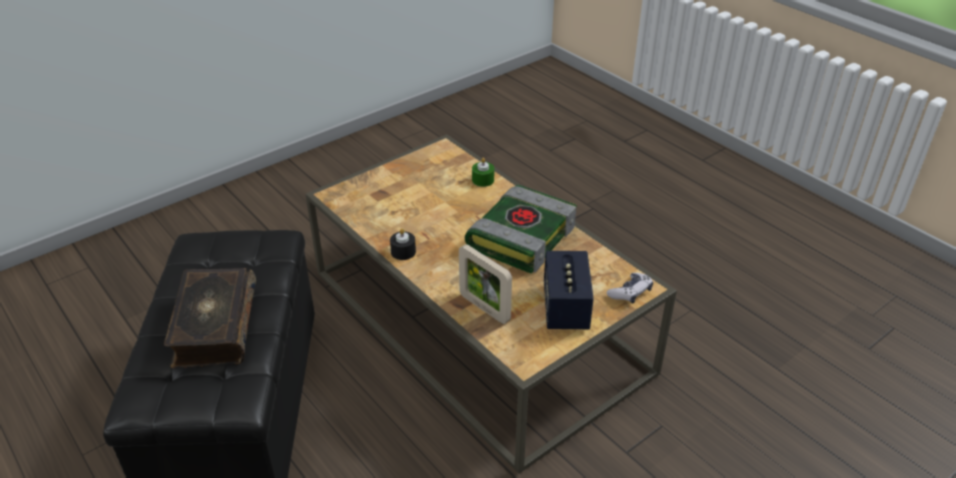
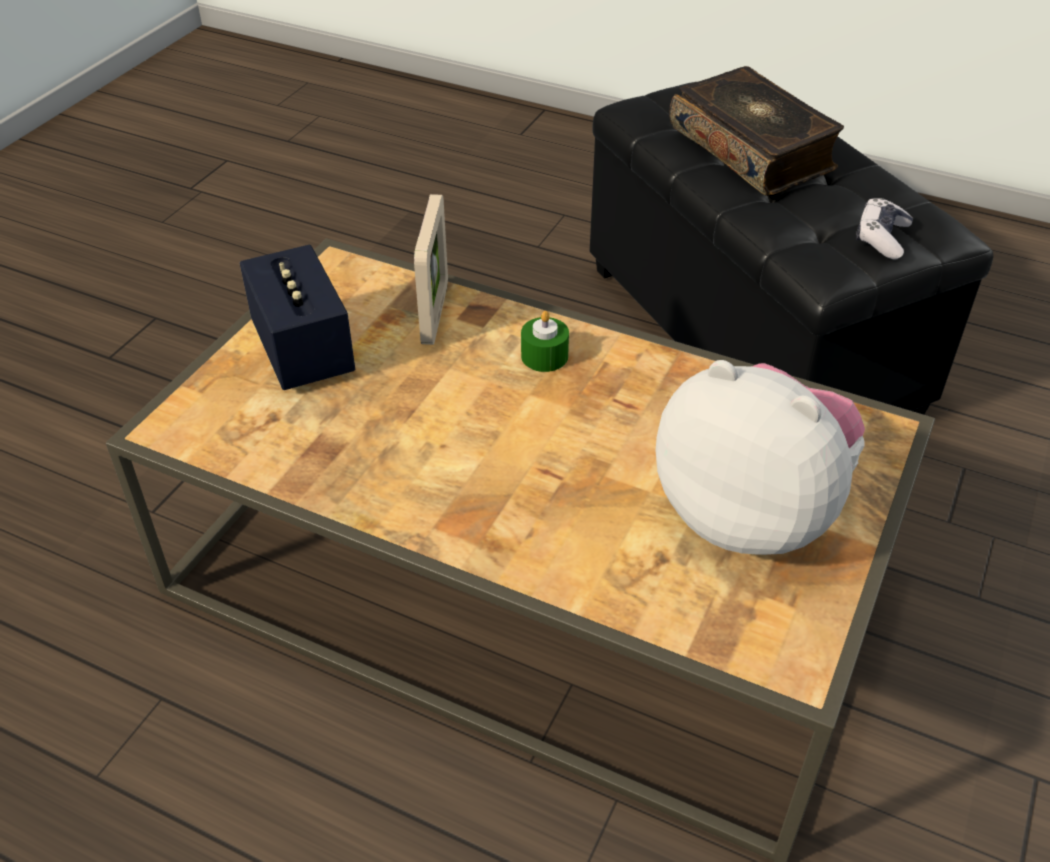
camera: 155 degrees right, 5 degrees up
(403, 252) = (635, 360): black candle -> none
(415, 184) = (750, 514): none -> plush toy
(483, 180) = (613, 582): green candle -> green candle (544, 356)
(484, 308) = (435, 314): picture frame -> picture frame turned 75 degrees clockwise
(521, 236) = (443, 458): book -> none
(630, 293) = (194, 408): game controller -> game controller (881, 238)

